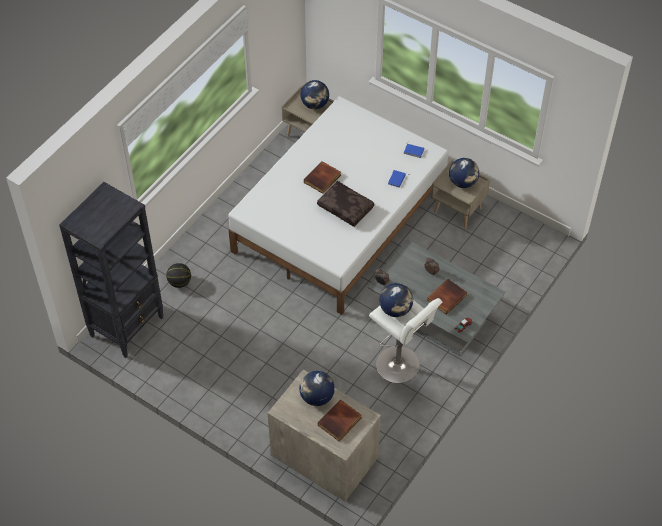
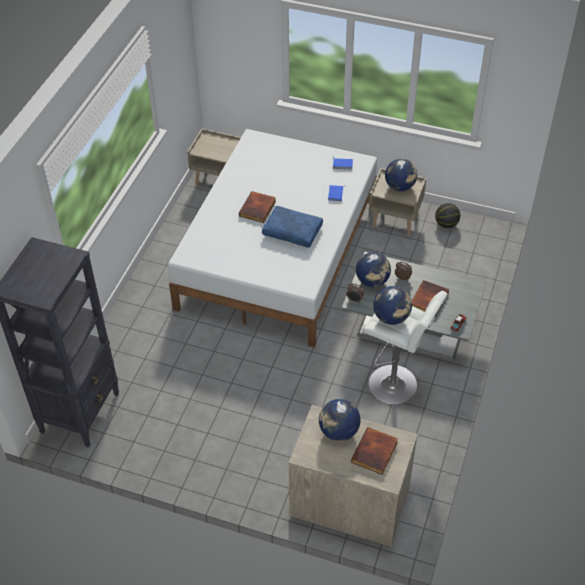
camera: 15 degrees left, 5 degrees down
(179, 282) = (126, 353): basketball -> basketball (446, 224)
(315, 104) = (221, 144): globe -> globe (372, 281)
(346, 207) = (293, 231): brown pillow -> blue pillow

